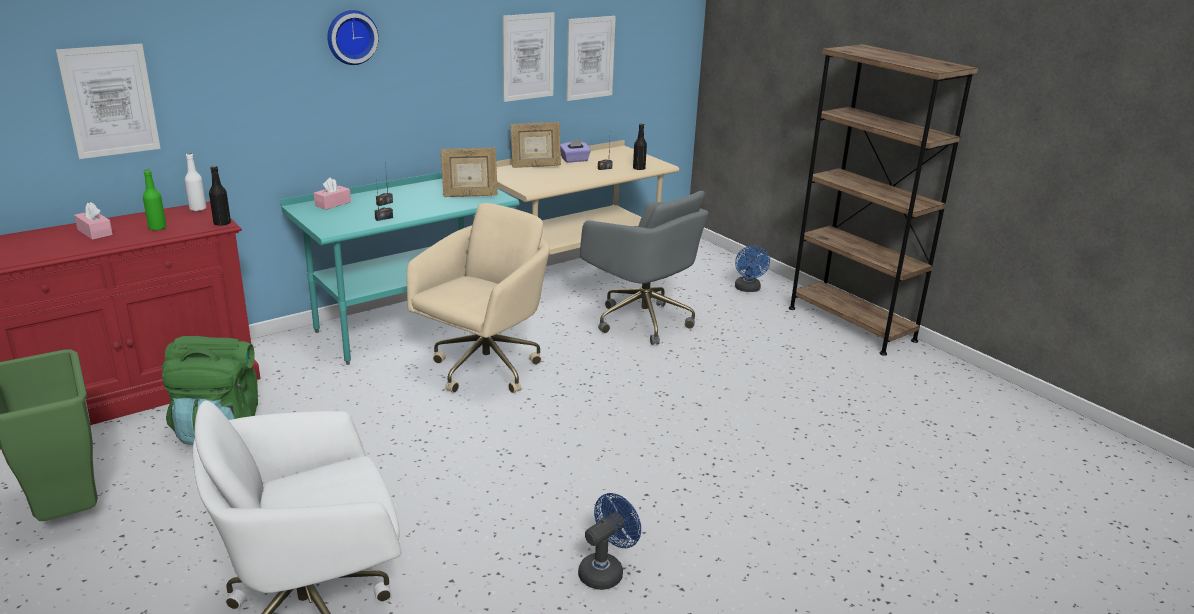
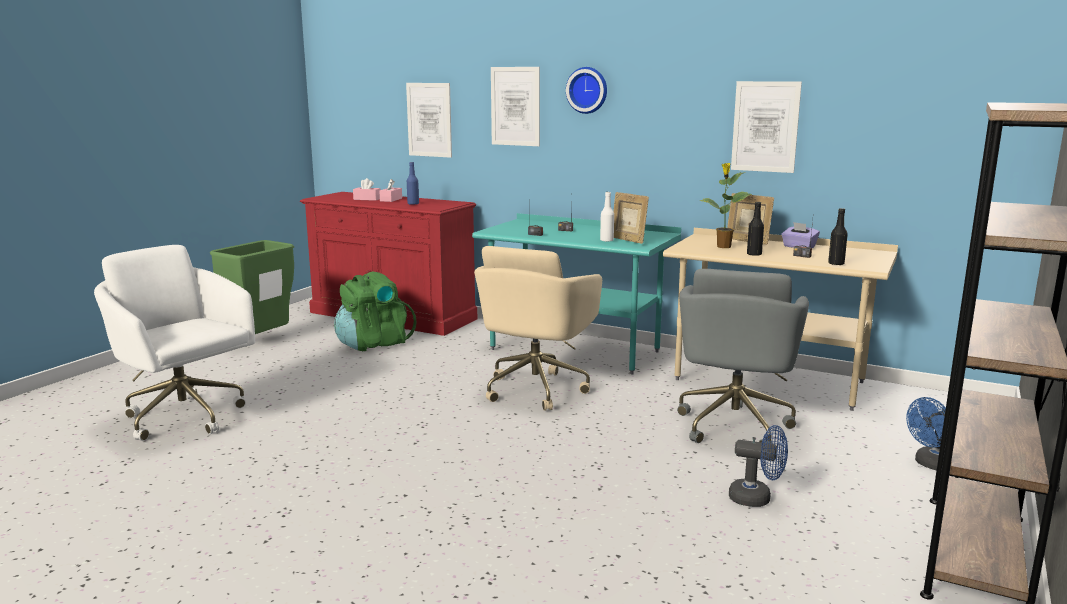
camera: 65 degrees right, 10 degrees down
(157, 228) = (413, 204): green bottle -> blue bottle
(198, 209) = (455, 203): white bottle -> white bottle (606, 240)
(222, 223) = (439, 208): black bottle -> black bottle (754, 254)
(333, 204) = (541, 224): pink tissue box -> pink tissue box (367, 199)
(483, 372) = (537, 388): beige office chair -> beige office chair turned 105 degrees clockwise
(542, 177) = (723, 247): none -> potted plant
(590, 58) = (851, 137): picture -> picture (515, 106)
(605, 571) = (277, 501): blue fan -> blue fan (757, 498)

